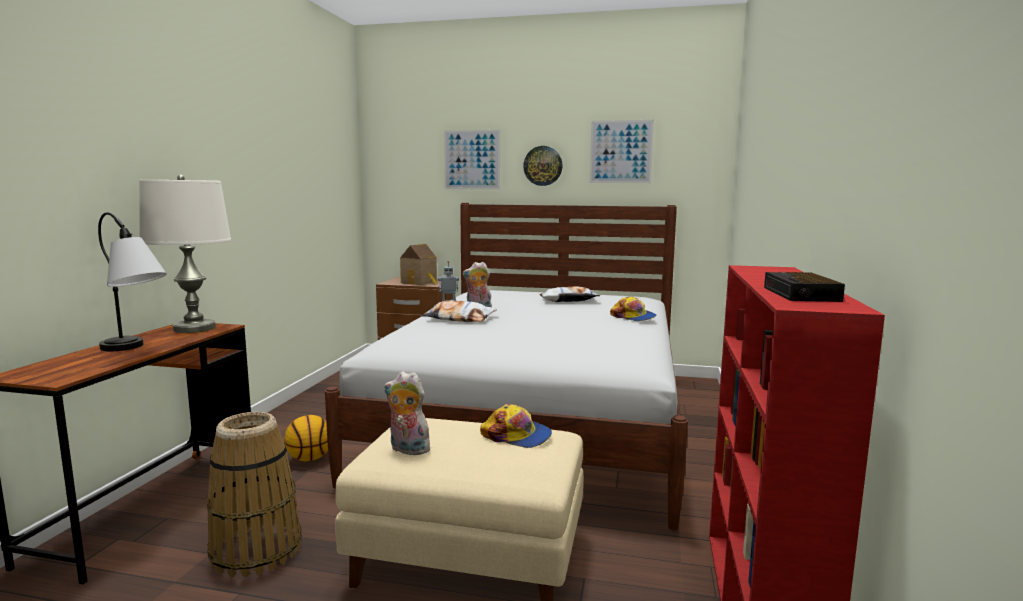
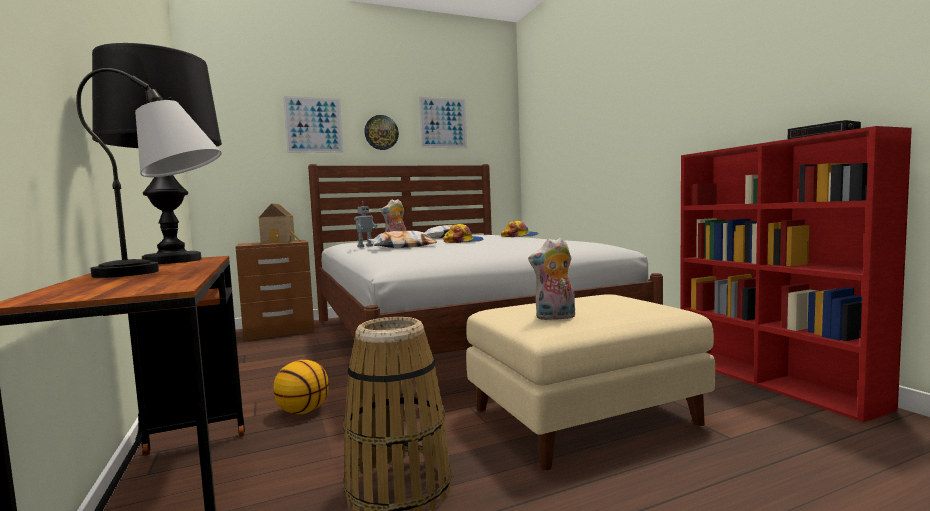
camera: 35 degrees left, 5 degrees down
(194, 328) = (172, 261): white table lamp -> black table lamp
(517, 436) = (598, 298): cap -> cap (463, 241)

